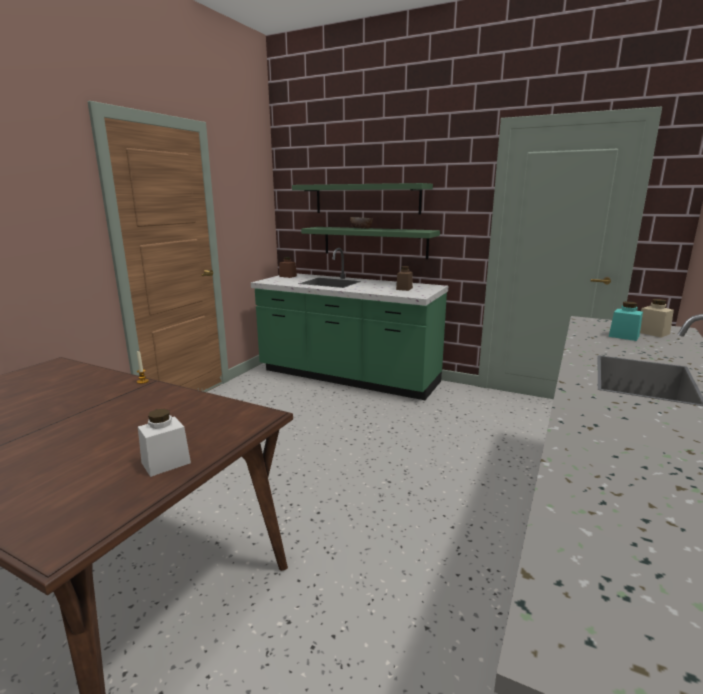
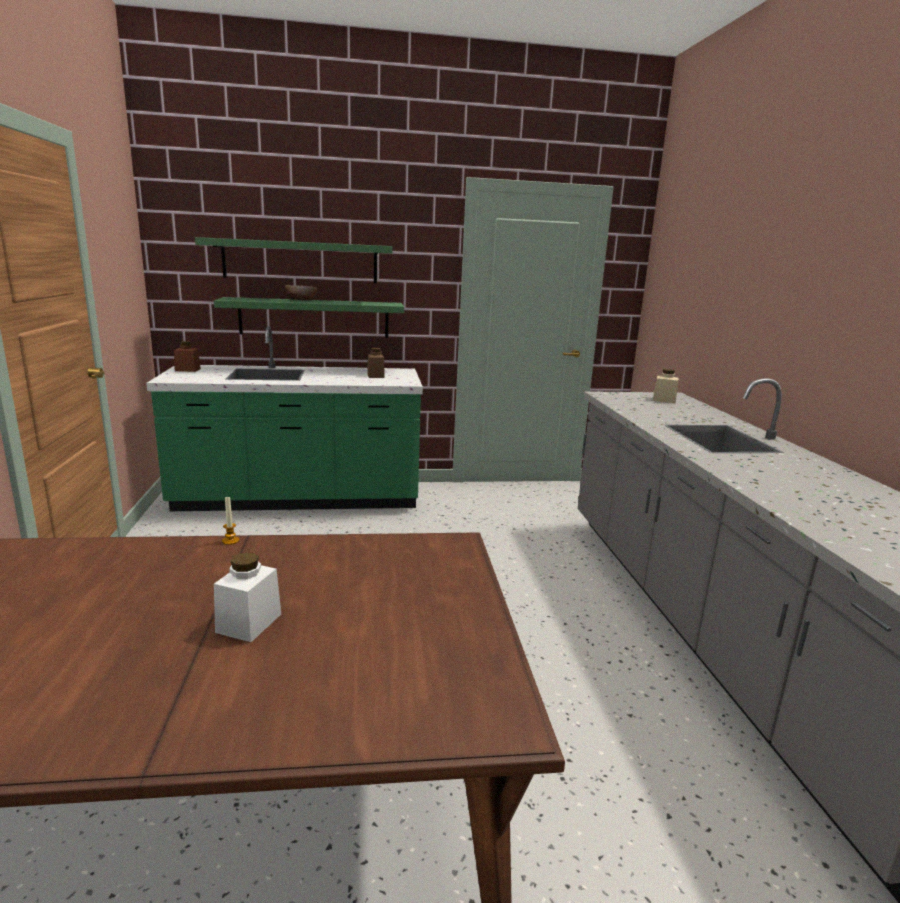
camera: 35 degrees left, 0 degrees up
(166, 463) = (454, 615): white jar -> white jar (249, 623)
(623, 336) = (652, 405): turquoise jar -> none

